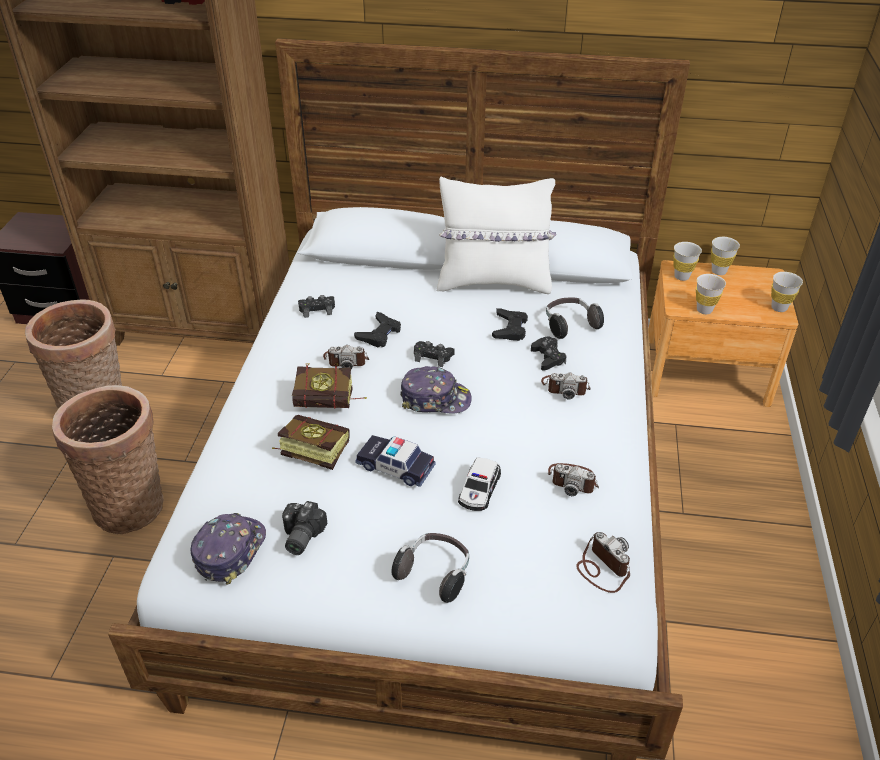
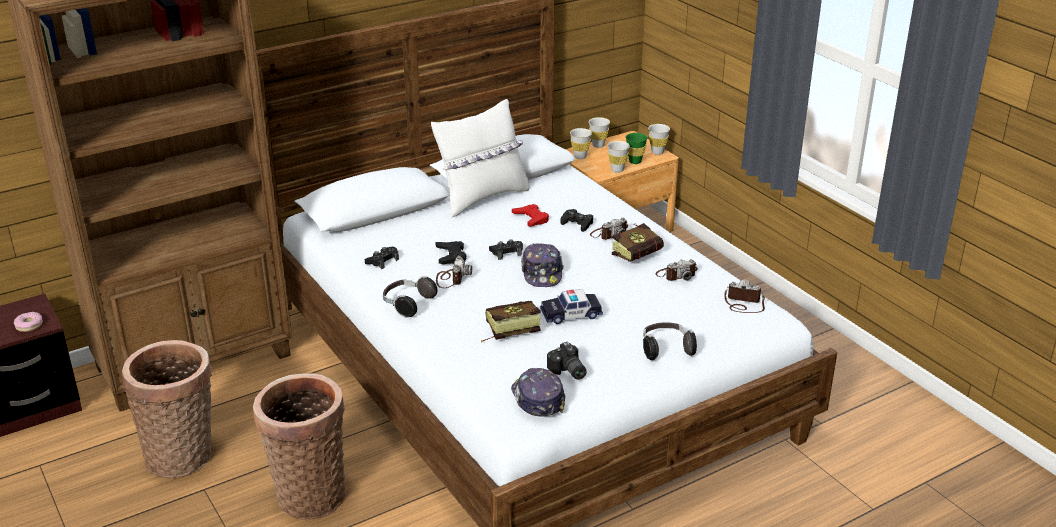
camera: 40 degrees left, 10 degrees down
(47, 241) = (29, 325): none -> donut
(331, 404) = (479, 305): book -> book (640, 255)
(346, 360) = (451, 278): camera -> camera turned 45 degrees counterclockwise
(435, 399) = (542, 273): cap -> cap turned 120 degrees clockwise
(479, 490) = (633, 303): toy car -> none
(510, 328) = (531, 218): black game controller -> red game controller
(569, 325) = (565, 202): headphones -> headphones (407, 304)
(737, 308) = (635, 161): none -> green cup

